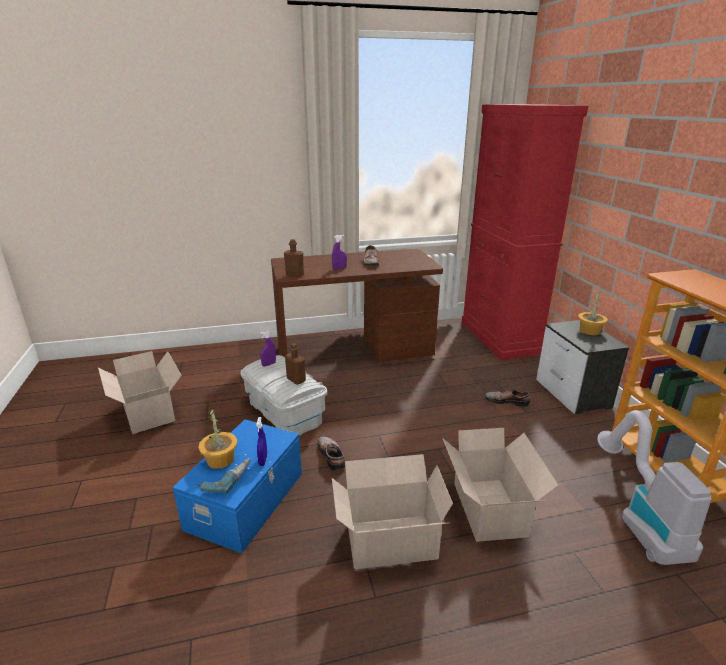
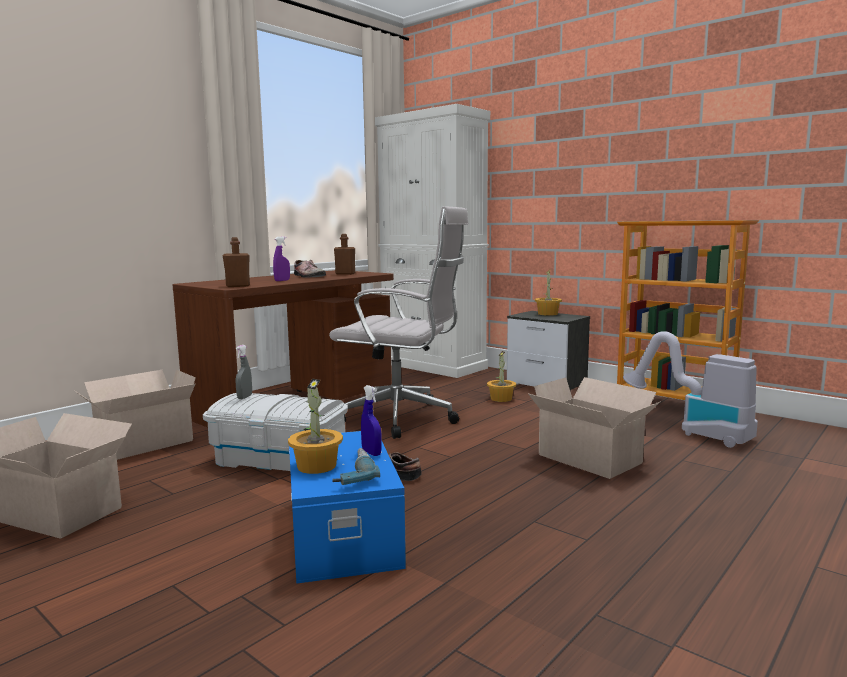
camera: 35 degrees left, 15 degrees down
(268, 364) = (244, 397): purple spray bottle -> grey spray bottle
(296, 380) = (303, 399): brown bottle -> brown bottle (345, 274)
(388, 540) = (540, 504): cardboard box -> cardboard box (142, 444)
(403, 398) = (403, 419): none -> white office chair
(499, 337) = (433, 366): red cabinet -> white cabinet
(506, 401) = (501, 399): shoe -> potted plant

